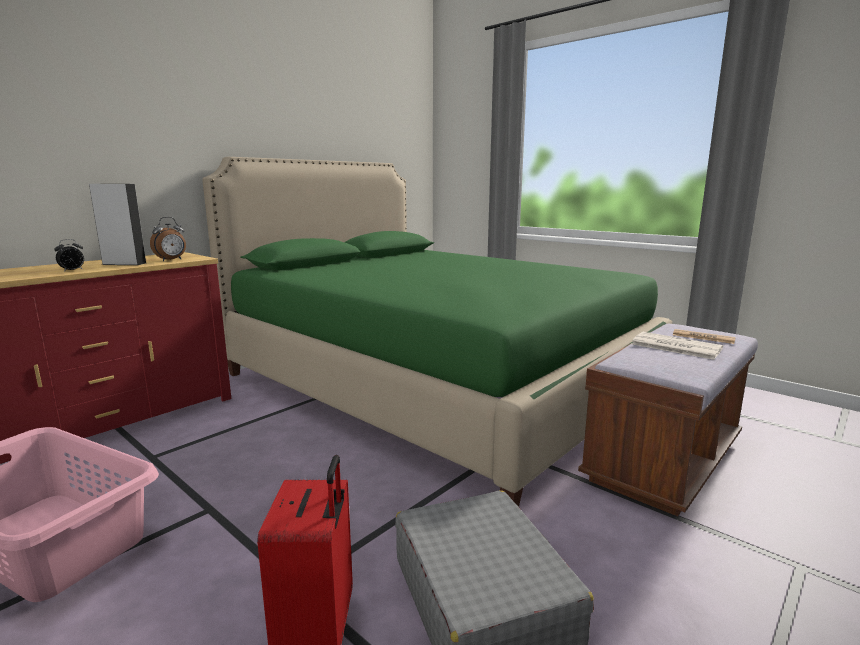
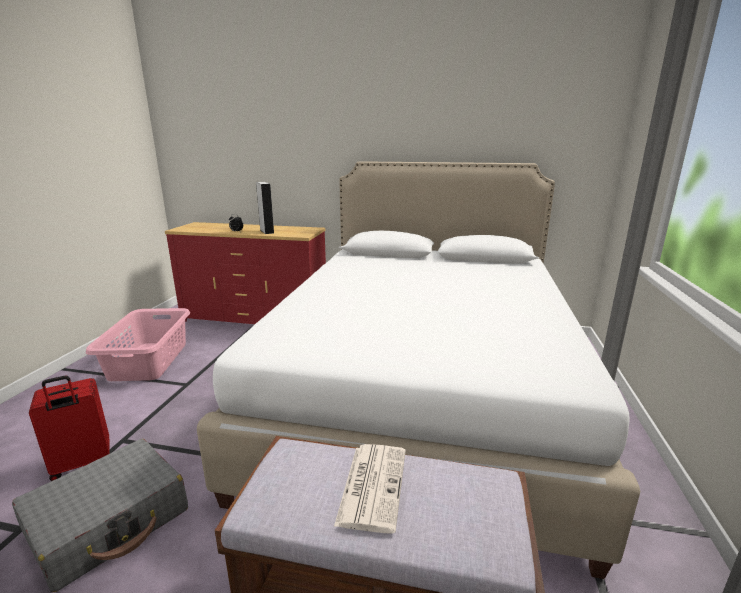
camera: 60 degrees right, 5 degrees up
(171, 260) = (289, 233): alarm clock -> none
(433, 383) = (421, 393): green bed -> white bed
(703, 337) = (445, 510): newspaper -> none

